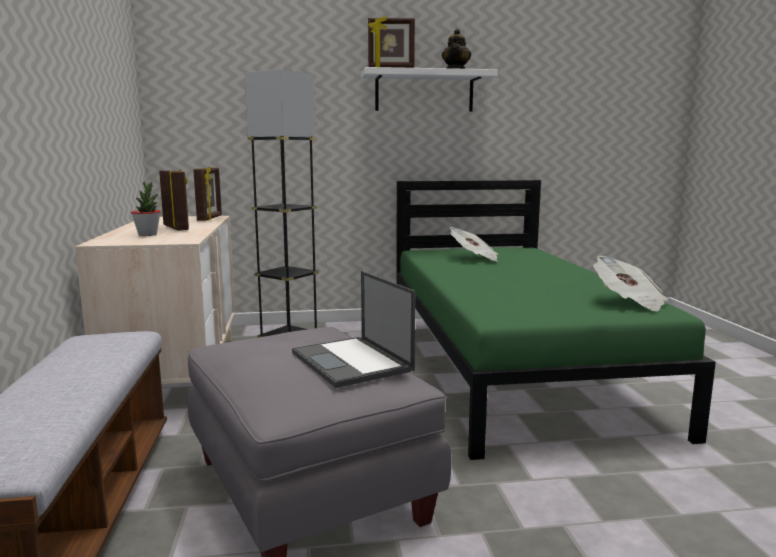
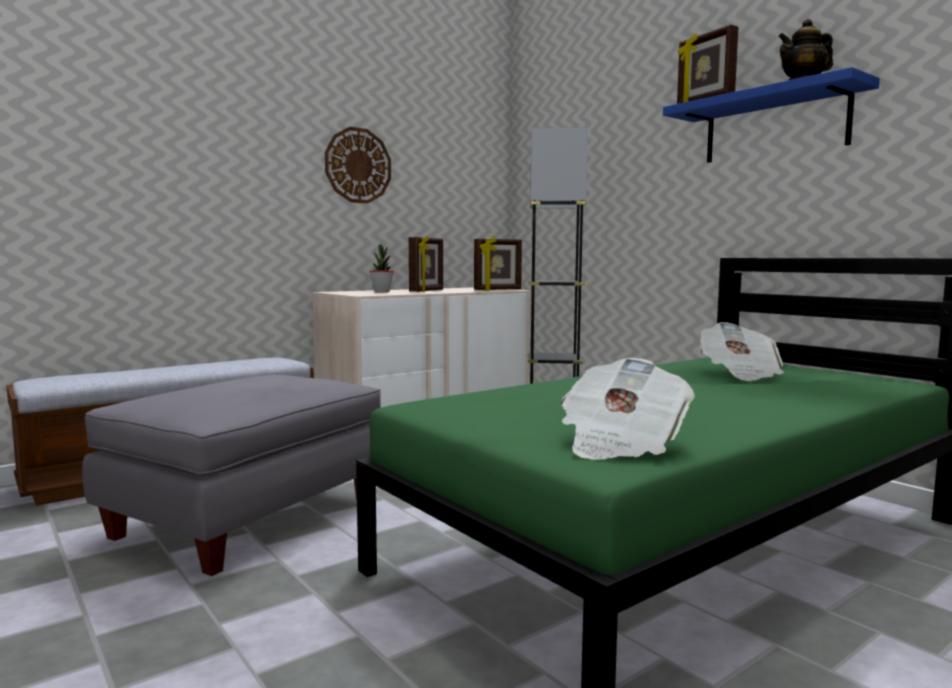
camera: 60 degrees right, 5 degrees down
(76, 82) = (358, 165): none -> wall clock
(352, 362) = (235, 396): laptop -> none
(424, 92) = (774, 126): white shelf -> blue shelf

